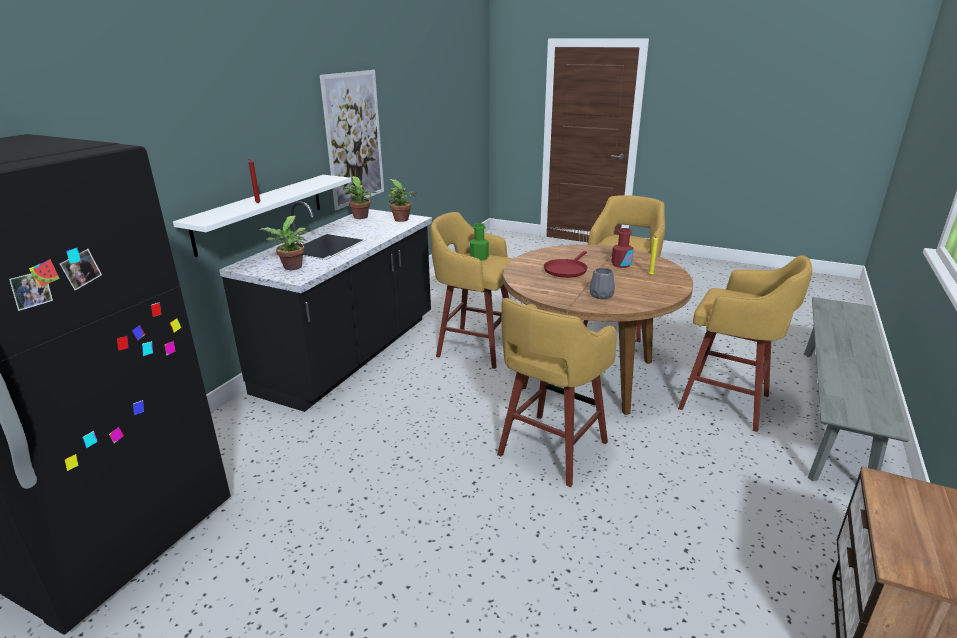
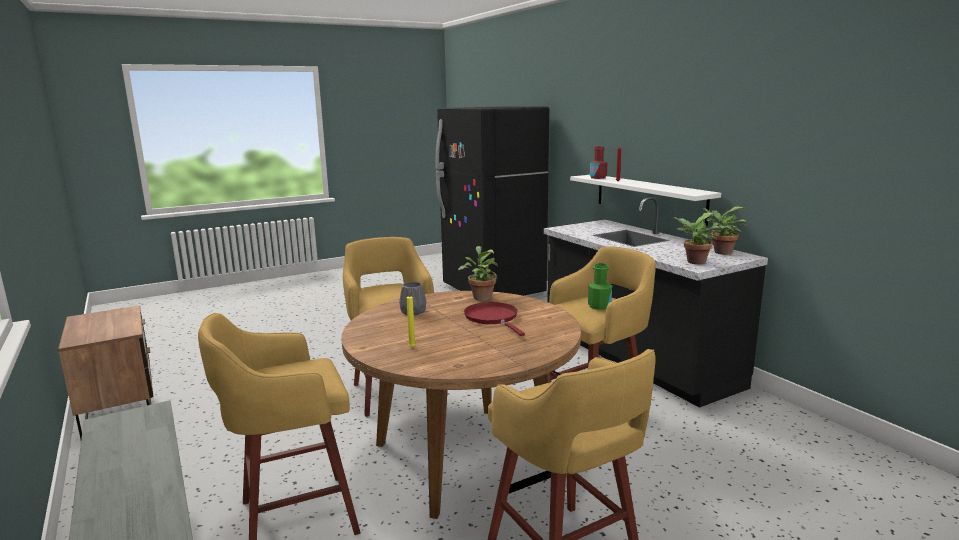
camera: 125 degrees right, 10 degrees down
(291, 268) = (583, 228): potted plant -> potted plant (481, 297)
(354, 139) = (781, 169): picture -> none
(621, 264) = (464, 346): red bottle -> red bottle (598, 178)

